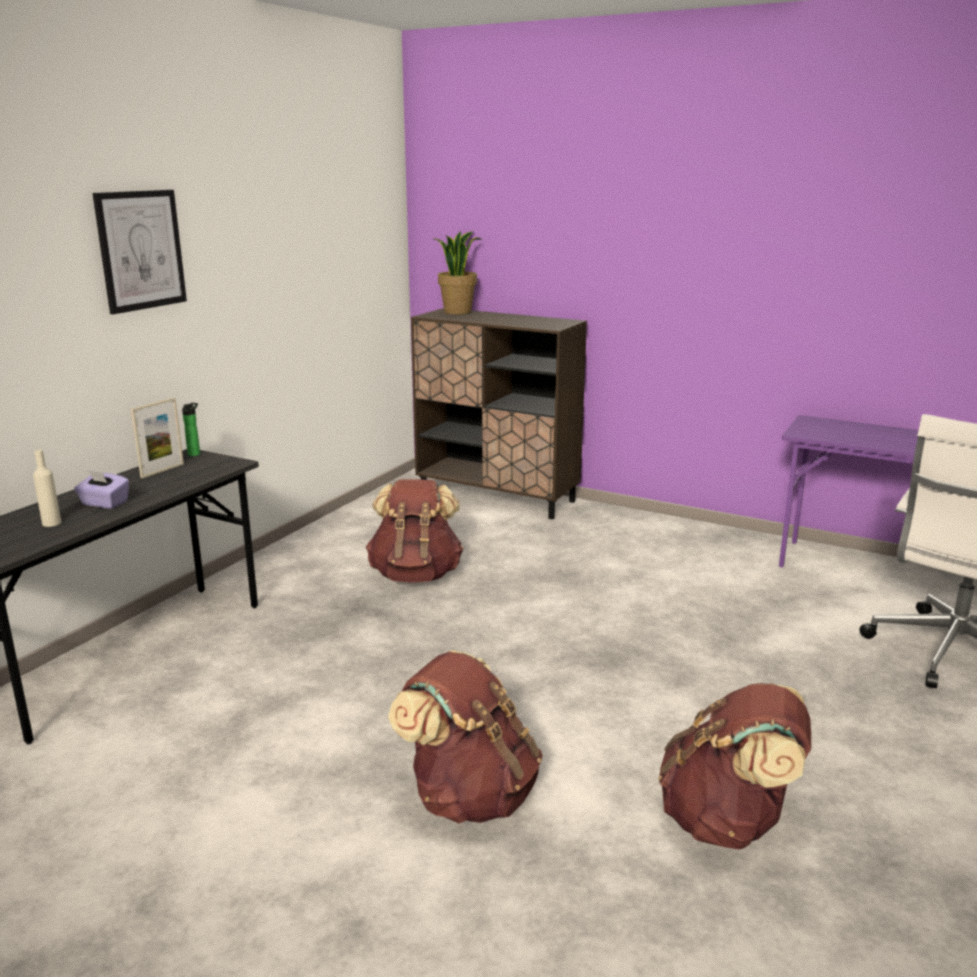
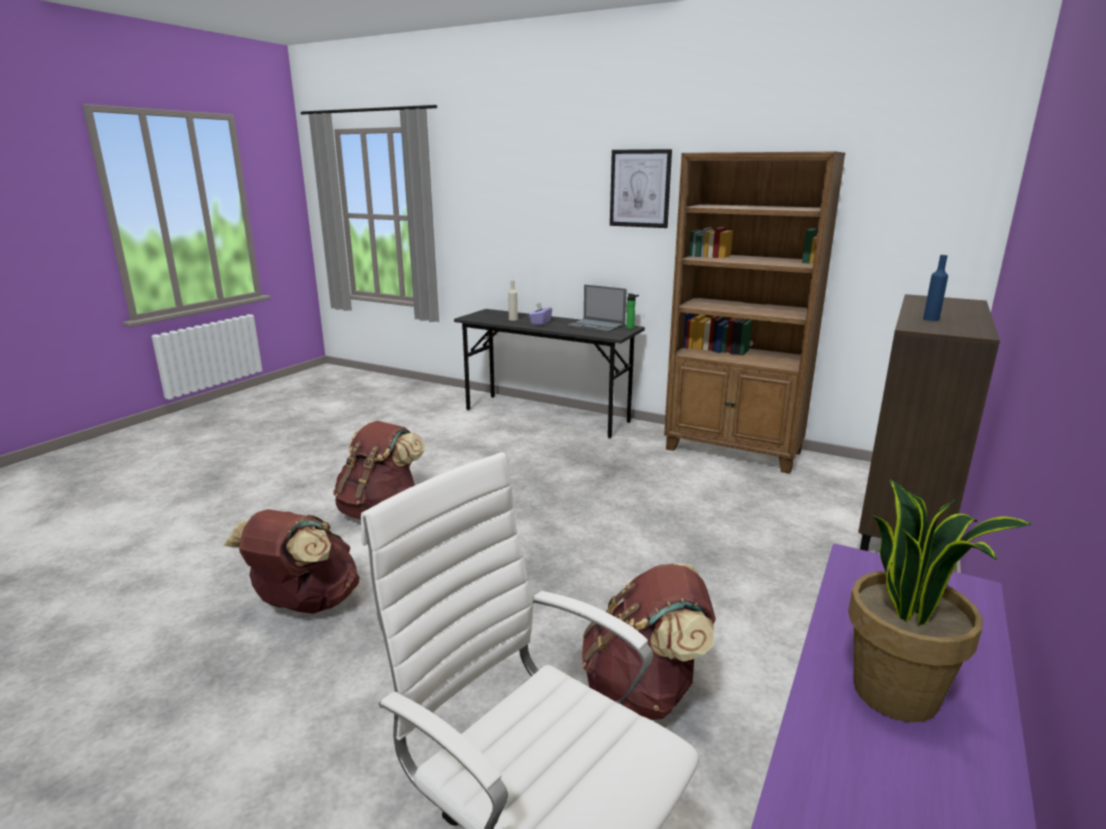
camera: 90 degrees right, 0 degrees up
(162, 470) = (596, 326): picture frame -> laptop
(330, 539) = (734, 451): none -> brown bookcase
(416, 574) = (679, 485): brown backpack -> brown backpack (644, 691)
(457, 312) = (963, 303): potted plant -> potted plant (897, 693)
(521, 322) = (931, 319): none -> blue bottle

